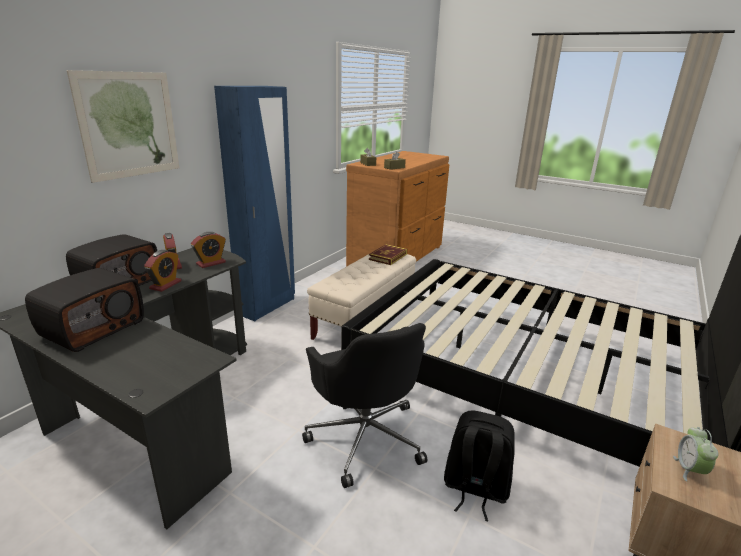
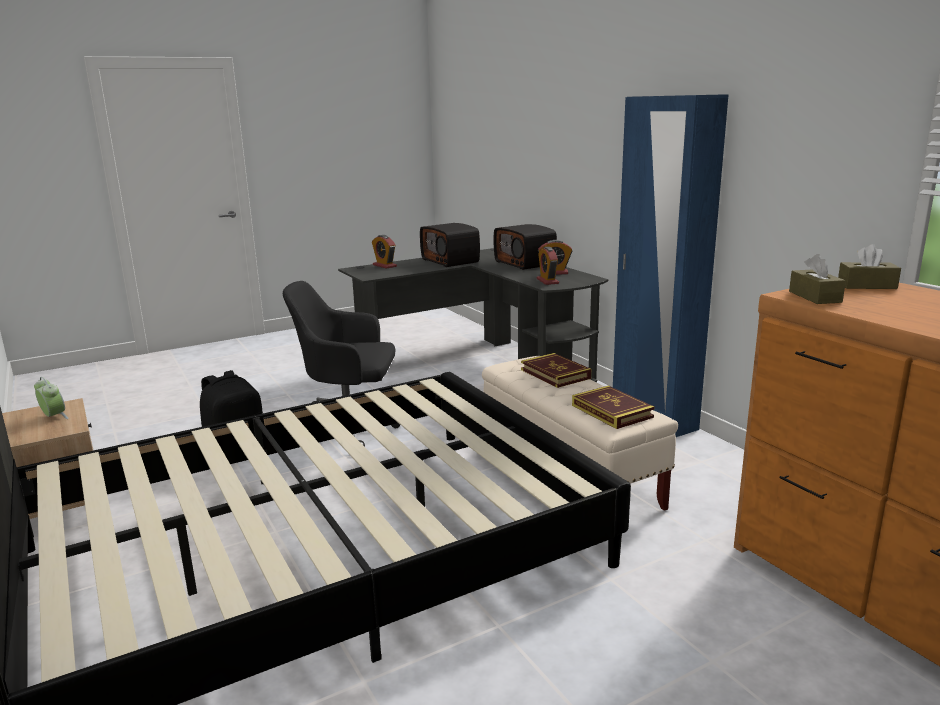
camera: 120 degrees right, 5 degrees down
(129, 125) = (581, 134): picture -> none
(165, 285) = (507, 271): alarm clock -> alarm clock (384, 265)
(348, 275) = (555, 374): none -> book

